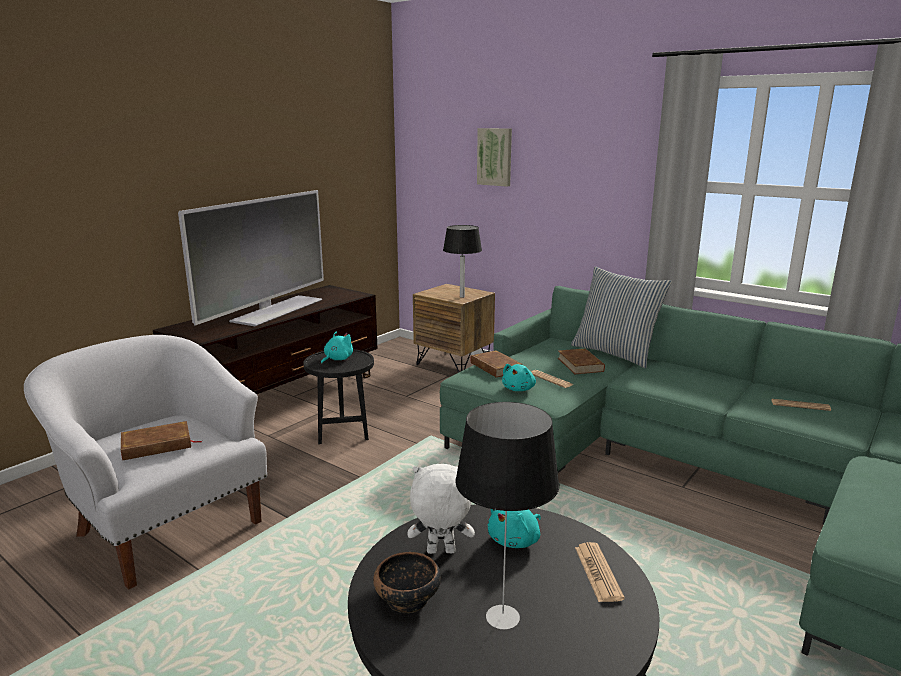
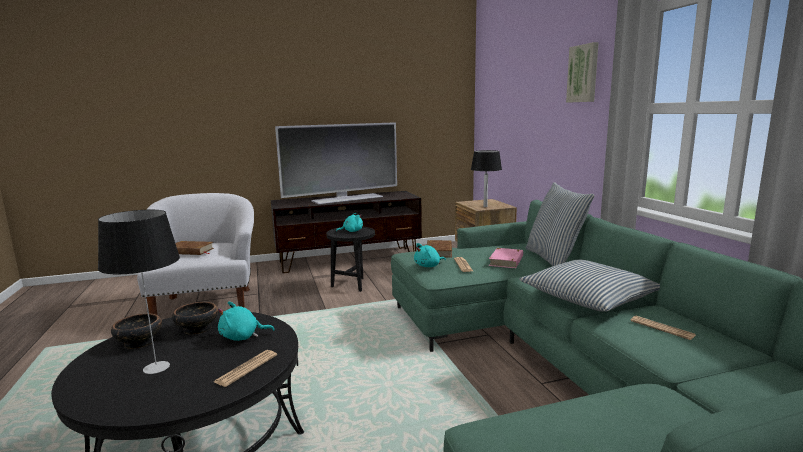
camera: 35 degrees right, 5 degrees down
(440, 552) = (197, 329): white plush toy -> bowl
(495, 157) = (522, 96): picture -> picture (583, 73)
(580, 364) = (506, 261): brown book -> pink book
(709, 390) = (588, 298): none -> pillow

